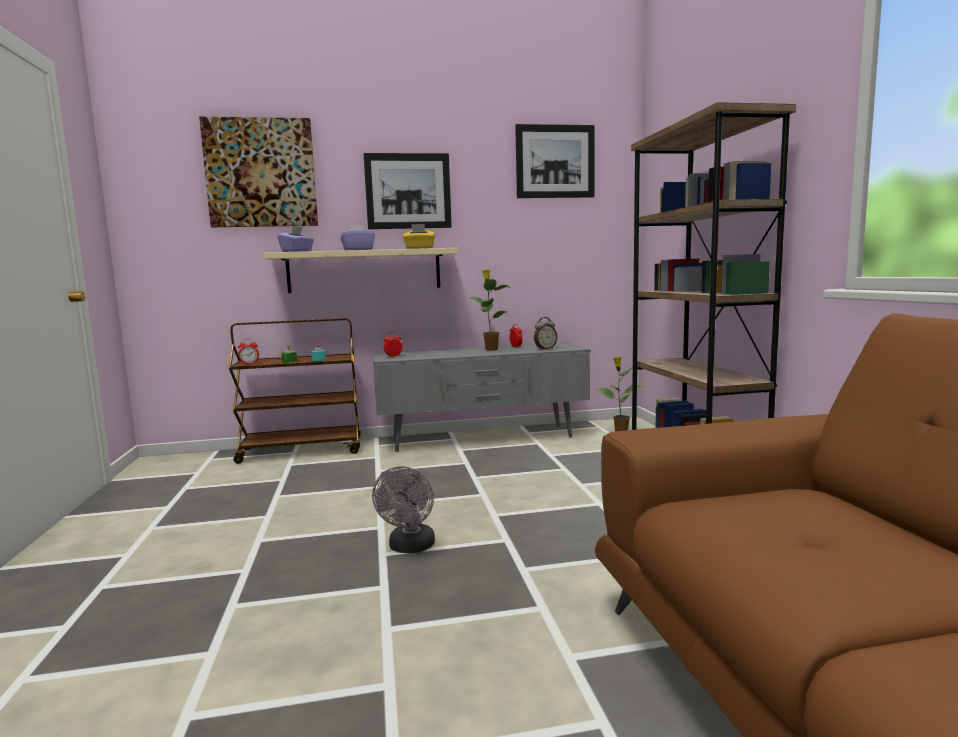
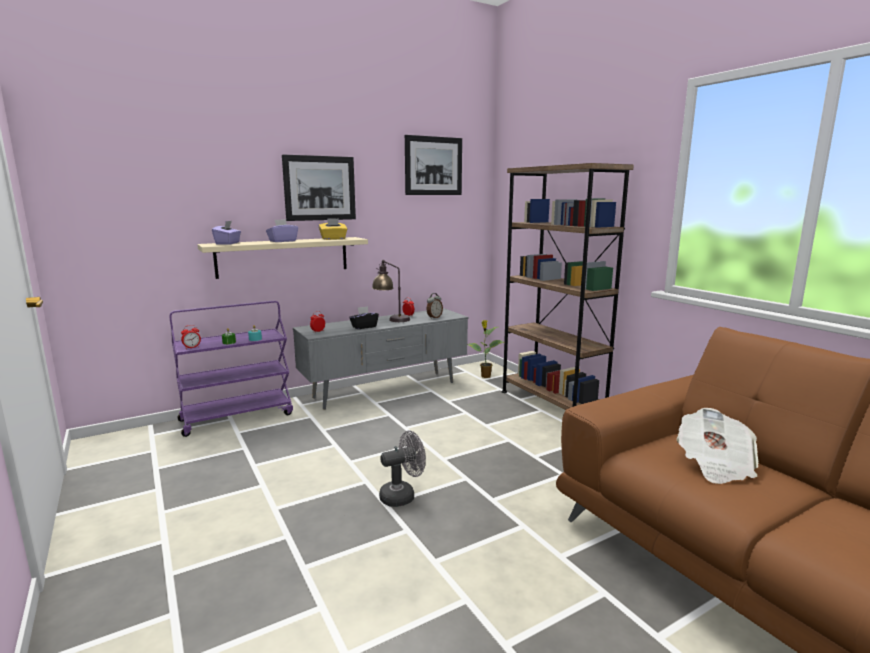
camera: 20 degrees left, 5 degrees up
(261, 173) = (188, 170): picture -> none
(302, 451) = (237, 417): brown cart -> purple cart
(410, 548) = (402, 495): grey fan -> grey fan turned 105 degrees counterclockwise
(450, 354) = (364, 327): none -> black tissue box
(491, 349) = (391, 319): potted plant -> table lamp
(828, 532) = (714, 464): none -> newspaper

